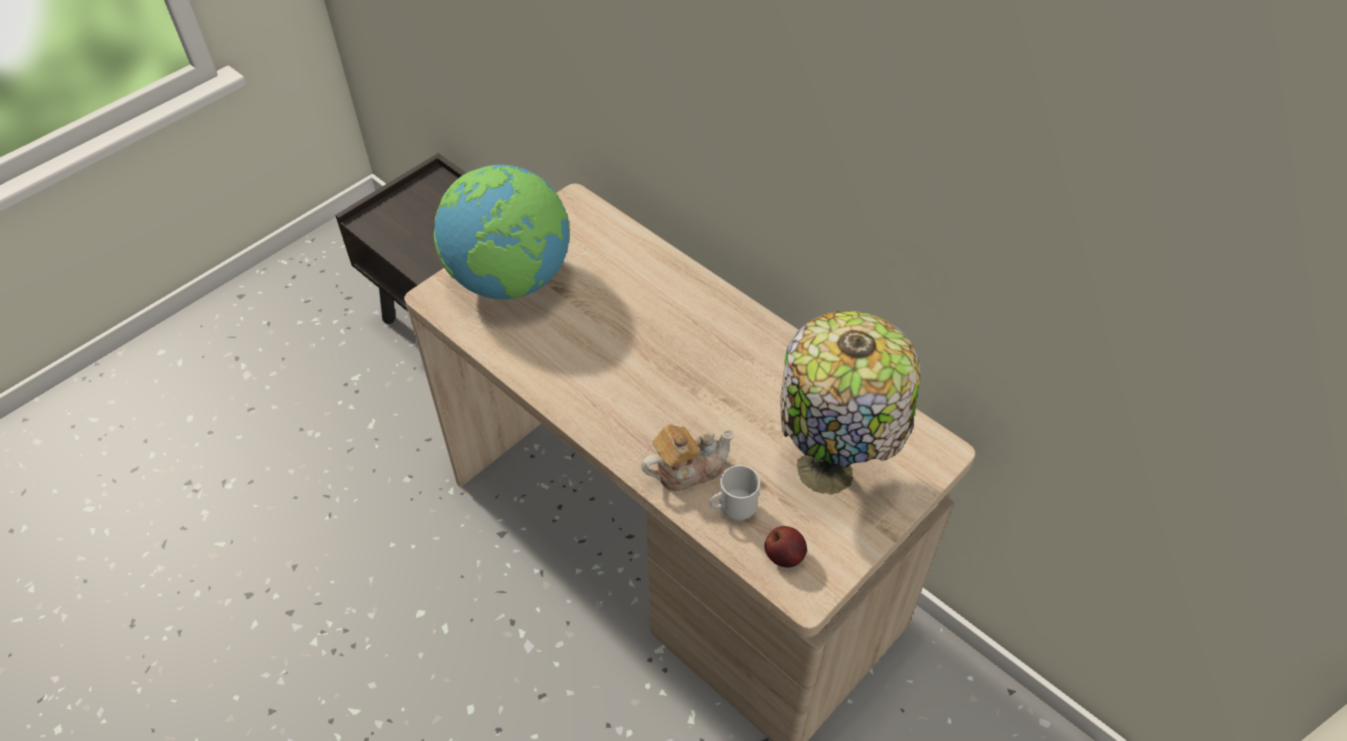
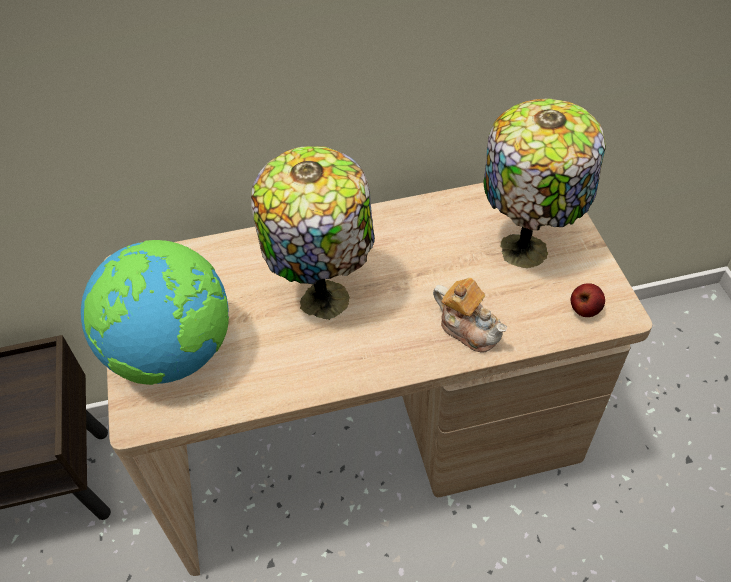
camera: 55 degrees left, 0 degrees up
(643, 344) = (324, 295): none -> table lamp
(687, 469) = (468, 328): teapot -> teapot turned 120 degrees clockwise
(734, 508) = (524, 318): mug -> none

